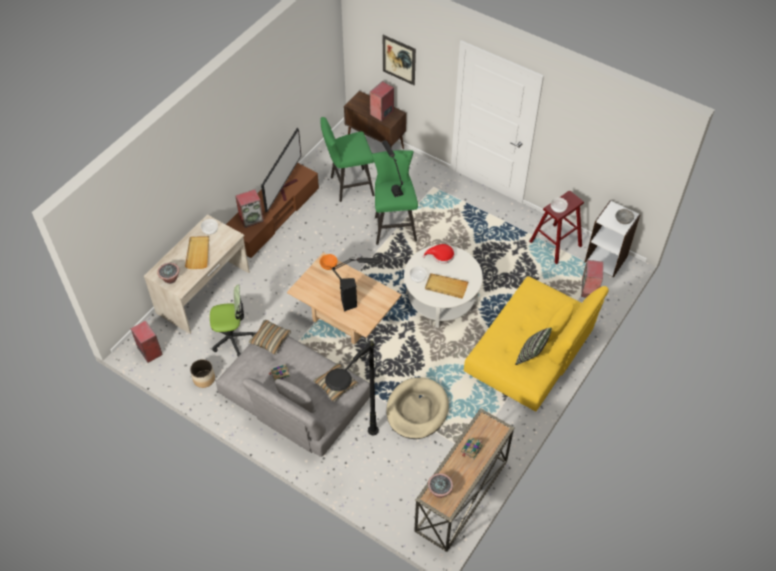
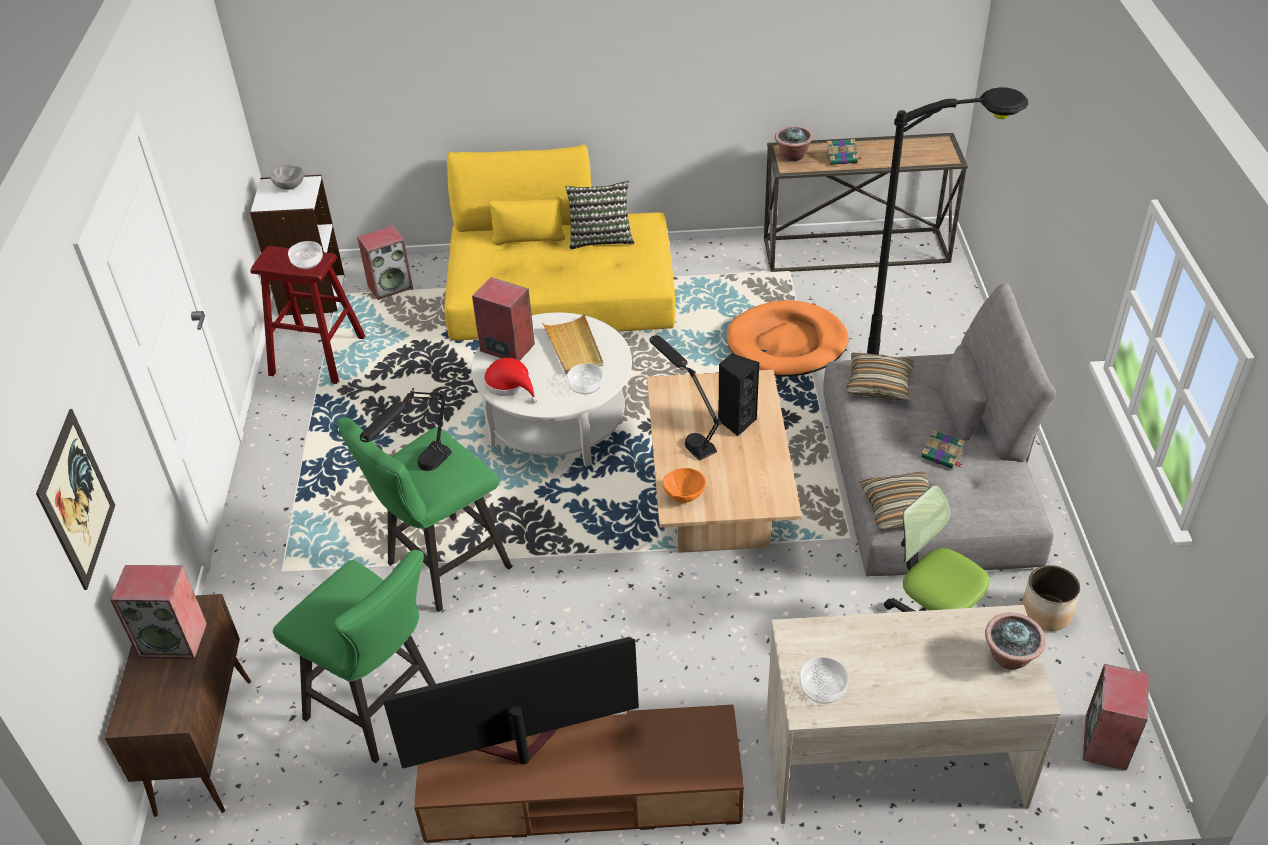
camera: 125 degrees left, 10 degrees down
(198, 253) = (900, 660): beige tray -> none
(251, 219) = (665, 748): speaker -> speaker (506, 347)
(417, 410) = (787, 343): beige dog bed -> orange dog bed
(439, 491) = (929, 155): potted plant -> potted plant (792, 156)

